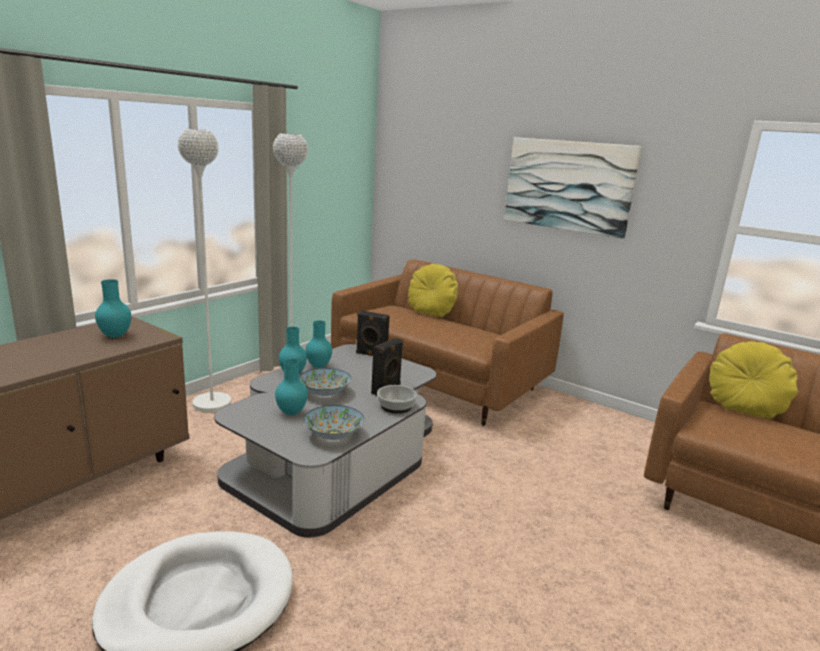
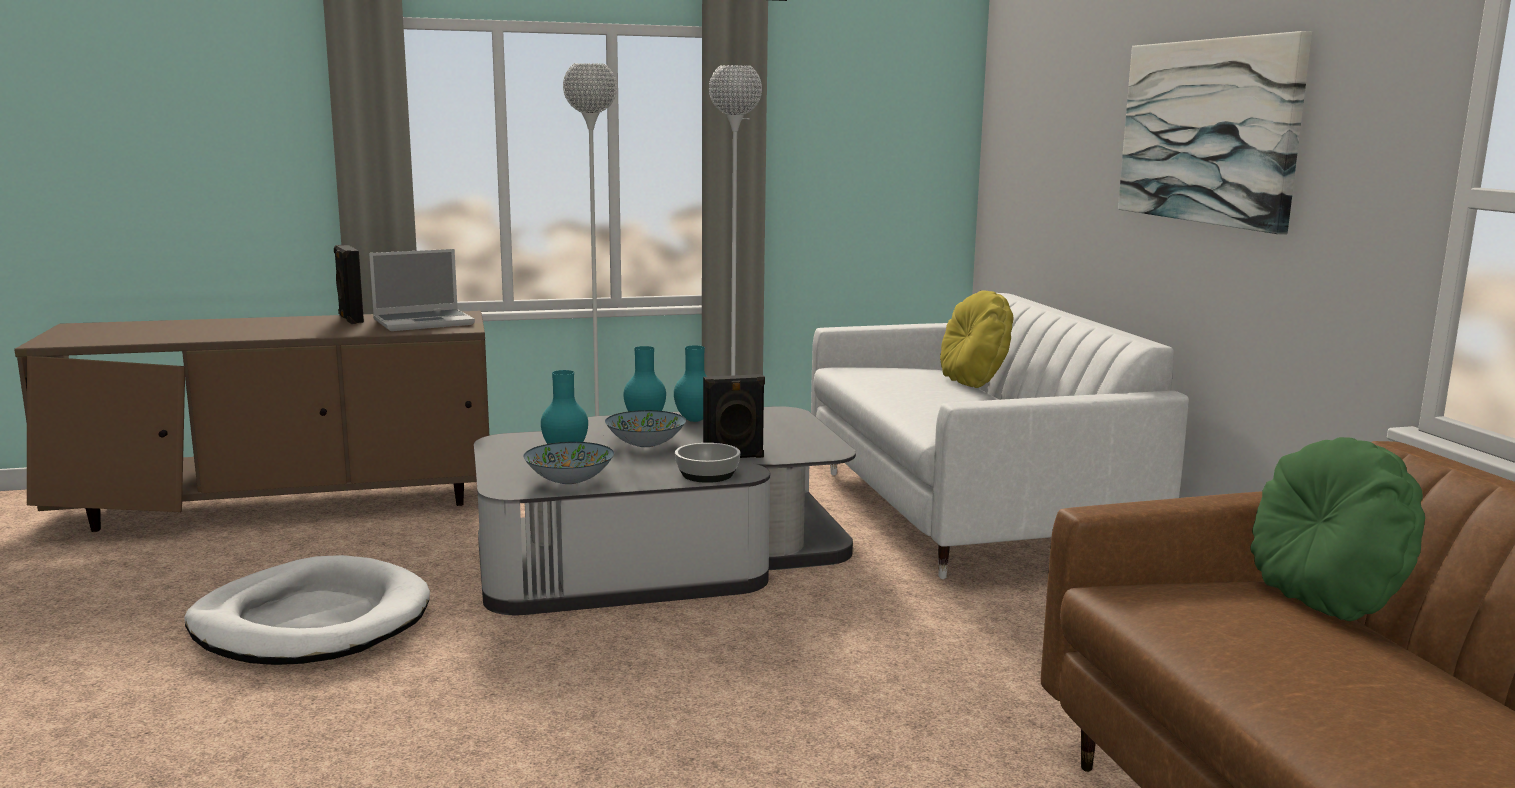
camera: 40 degrees right, 5 degrees down
(115, 335) = (424, 322): turquoise vase -> laptop
(371, 355) = (795, 422): black speaker -> black speaker (350, 319)
(438, 382) = (965, 513): brown sofa -> white sofa
(744, 410) = (1324, 602): yellow pillow -> green pillow

